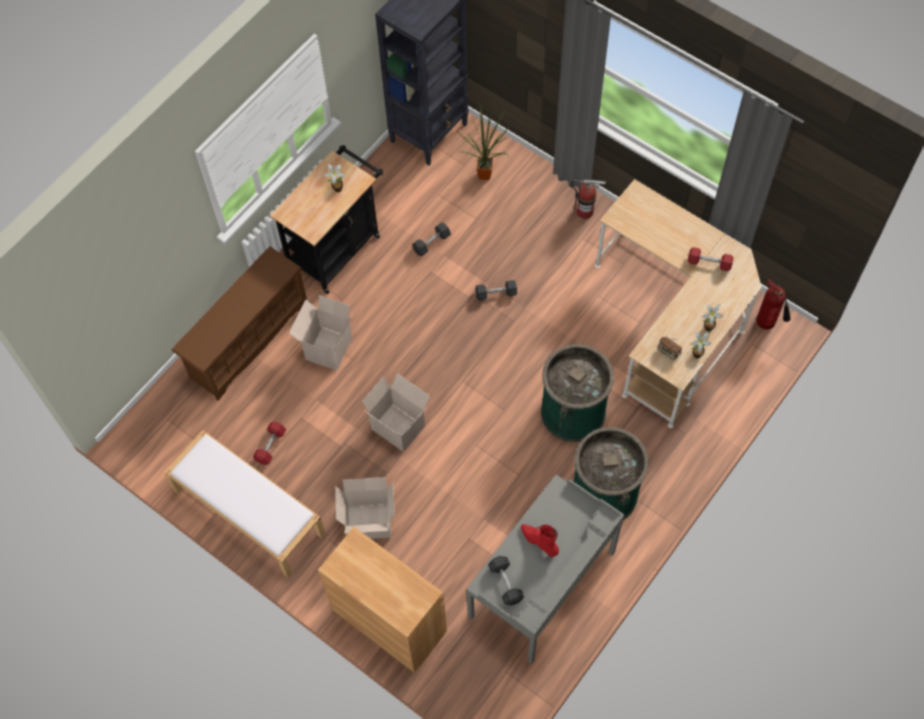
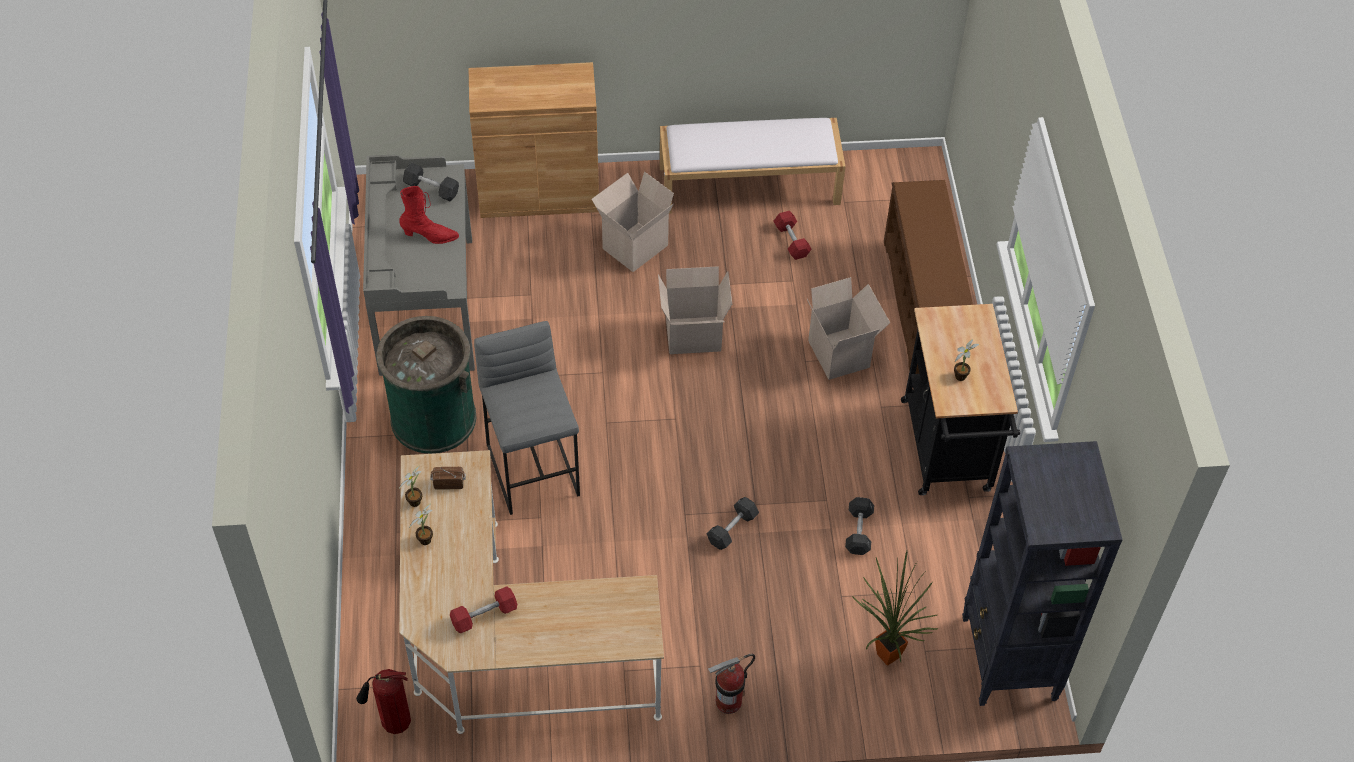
camera: 135 degrees right, 10 degrees down
(573, 412) = (534, 469): green trash can -> grey stool

